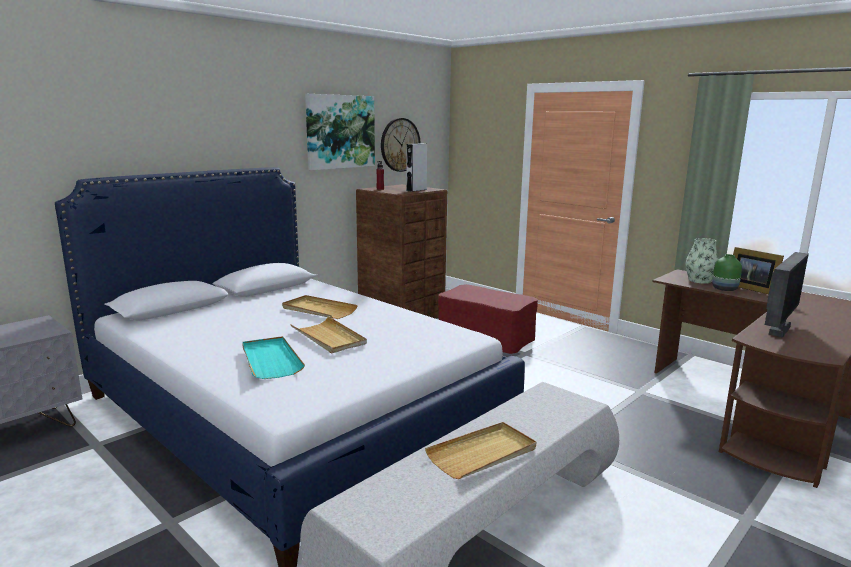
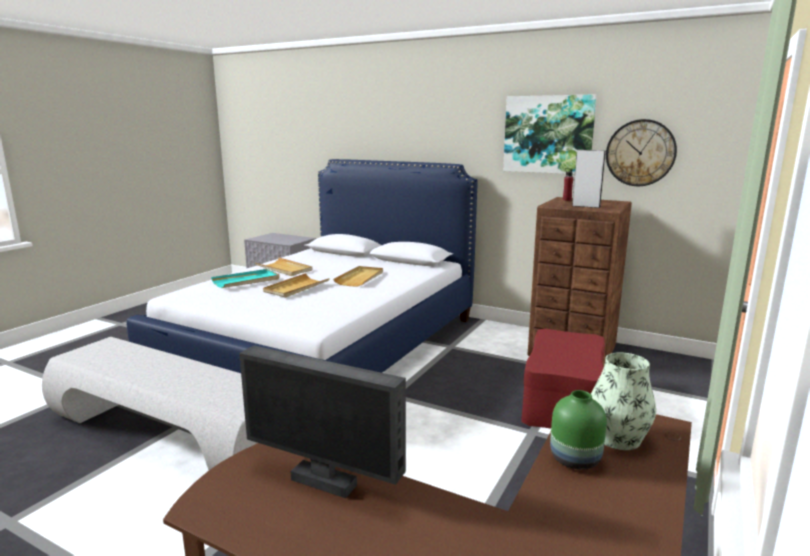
camera: 75 degrees right, 0 degrees up
(482, 453) = (157, 372): beige tray -> beige tray (284, 269)
(750, 288) = (617, 494): picture frame -> none

